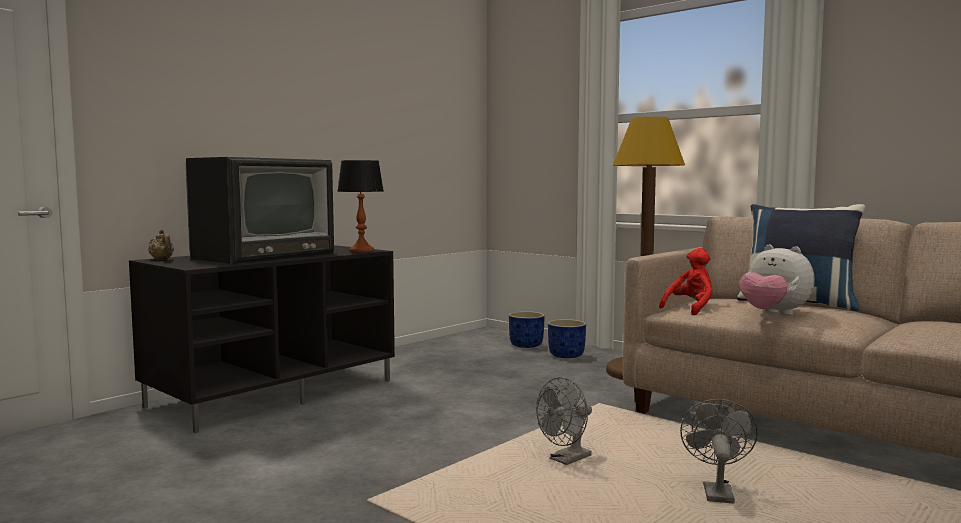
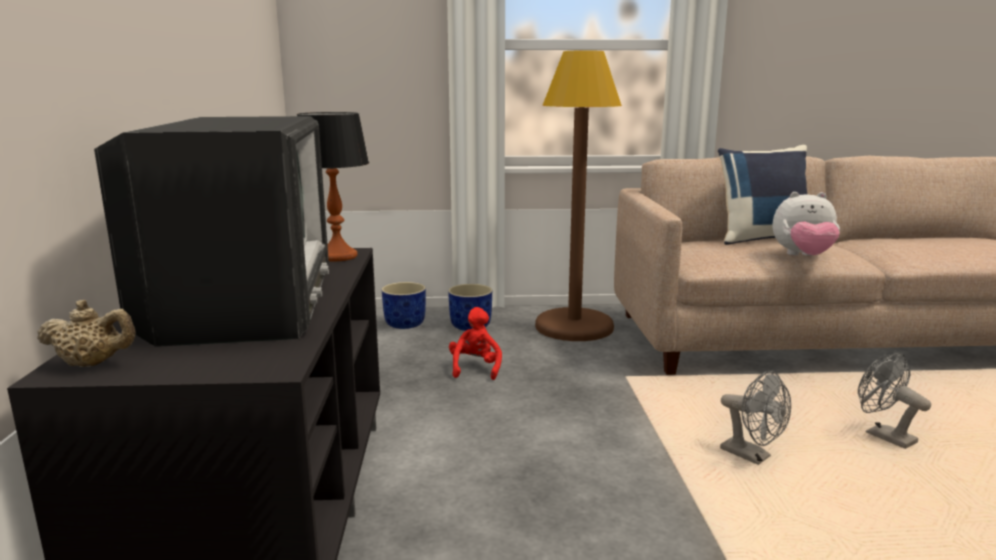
camera: 45 degrees left, 10 degrees up
(566, 460) = (752, 456): grey fan -> grey fan turned 45 degrees counterclockwise
(690, 309) = (703, 261): red plush toy -> red plush toy (475, 368)

